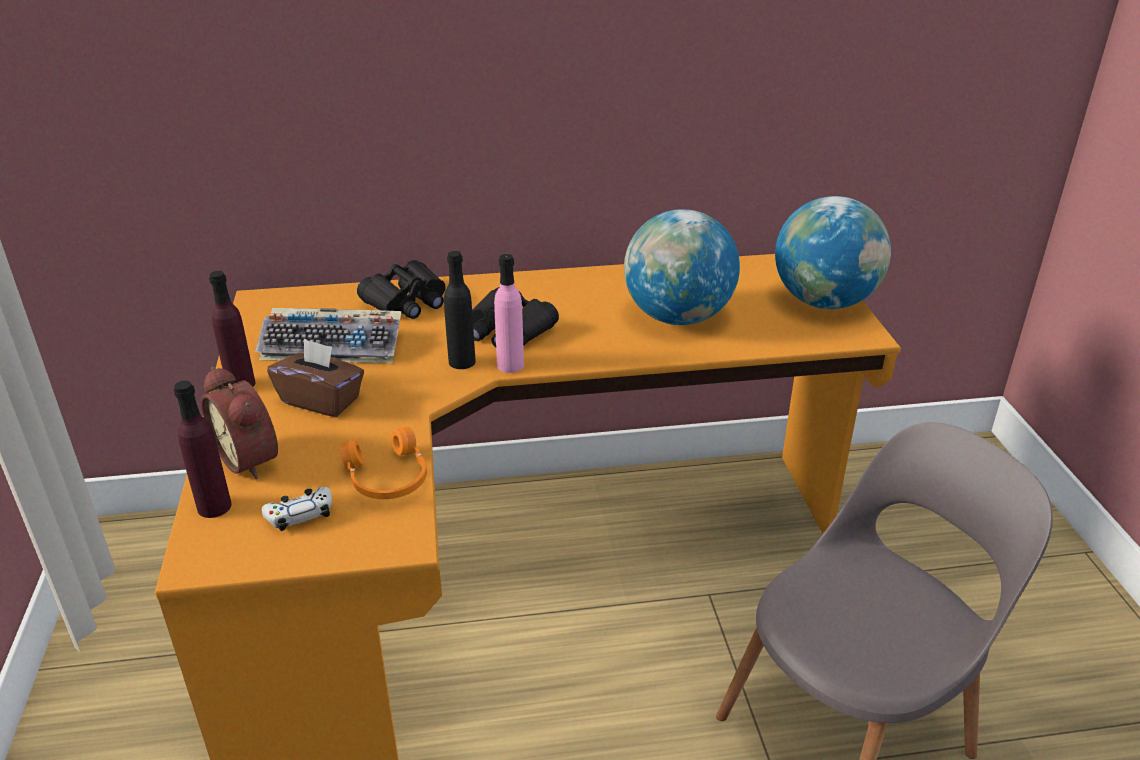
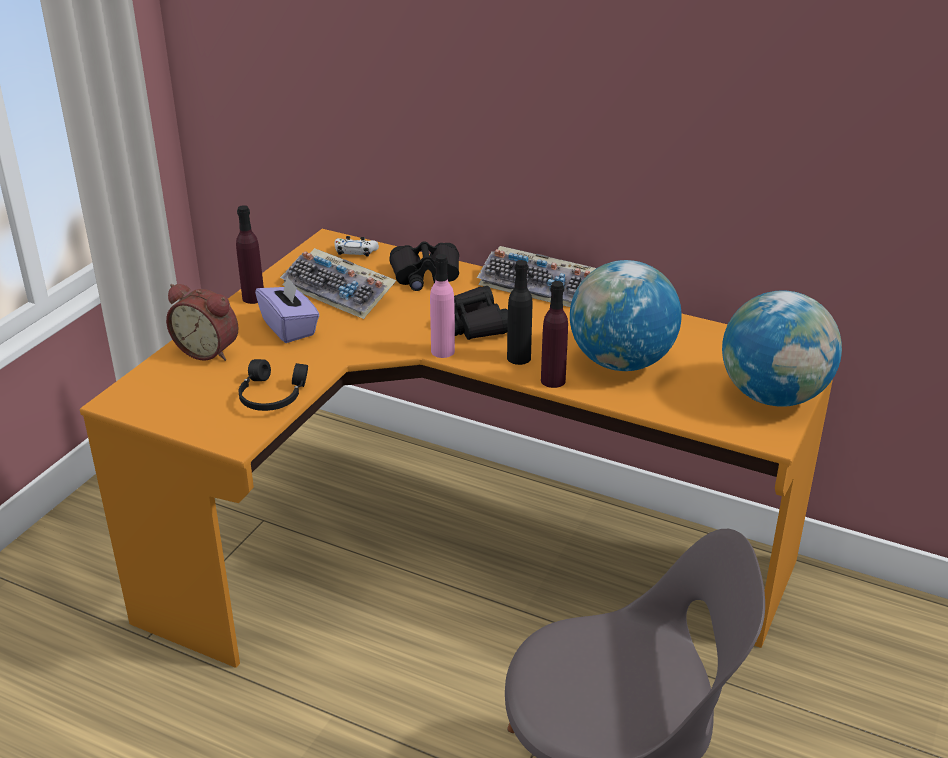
camera: 35 degrees right, 0 degrees up
(214, 506) = (157, 372): purple bottle -> purple bottle (553, 380)
(252, 458) = (209, 350): alarm clock -> alarm clock turned 60 degrees counterclockwise
(300, 514) = (198, 397): white game controller -> white game controller (356, 252)
(321, 400) = (289, 328): brown tissue box -> purple tissue box
(386, 478) = (271, 396): orange headphones -> black headphones
(462, 362) = (411, 336): black bottle -> black bottle (518, 358)
(526, 276) = (540, 286): none -> keyboard

